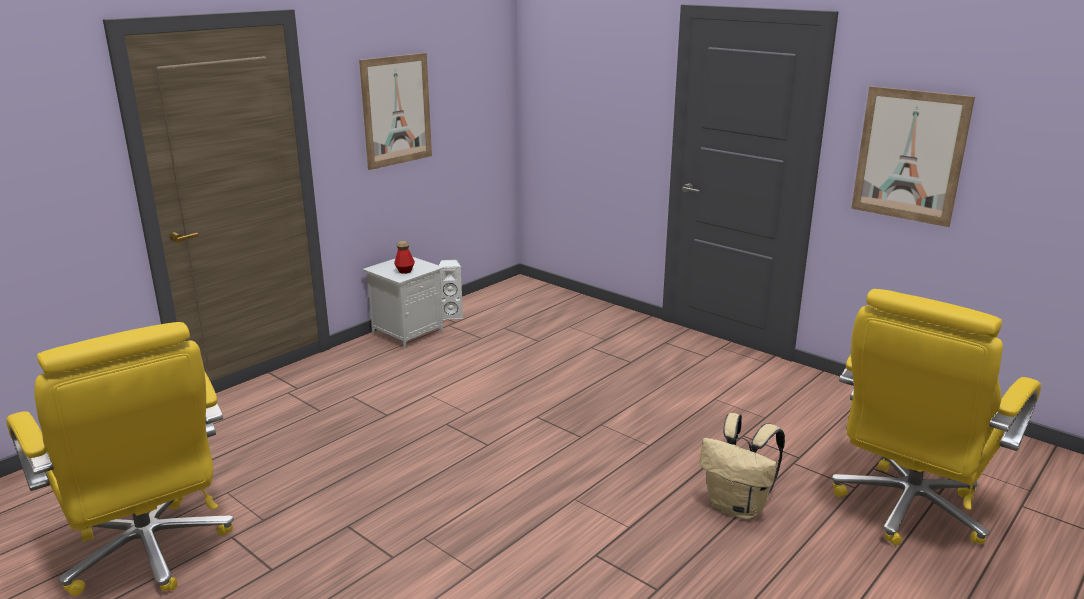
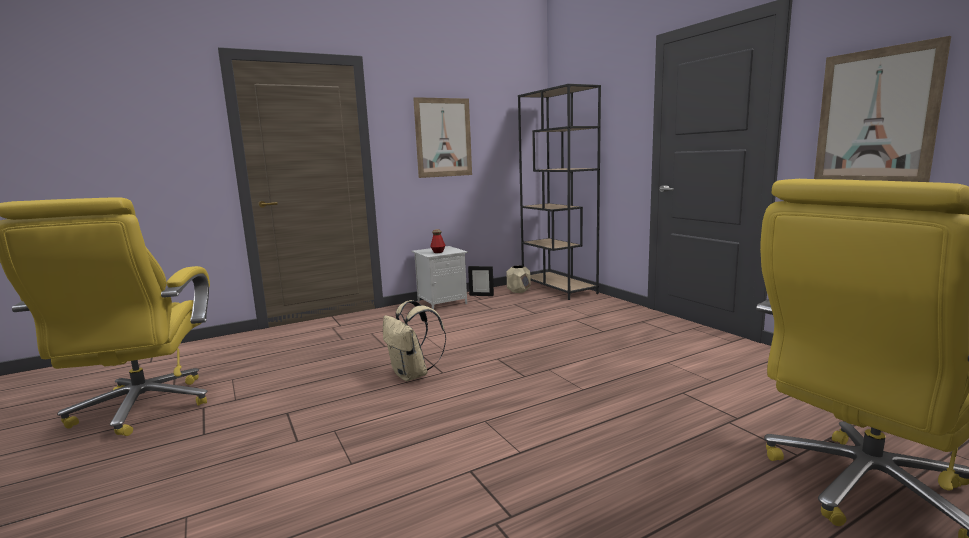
camera: 20 degrees right, 10 degrees down
(451, 315) = (481, 295): white speaker -> picture frame
(496, 303) = (519, 291): none -> beige planter
(543, 294) = (559, 288): none -> bookcase
(738, 507) = (646, 452): beige backpack -> beige backpack (412, 375)

